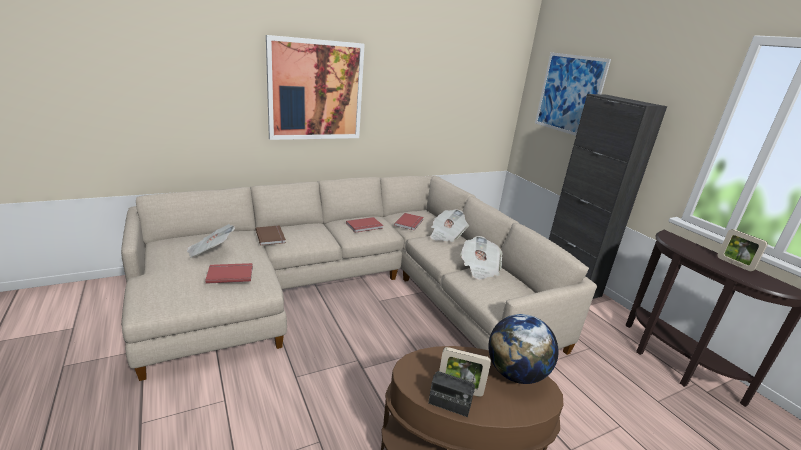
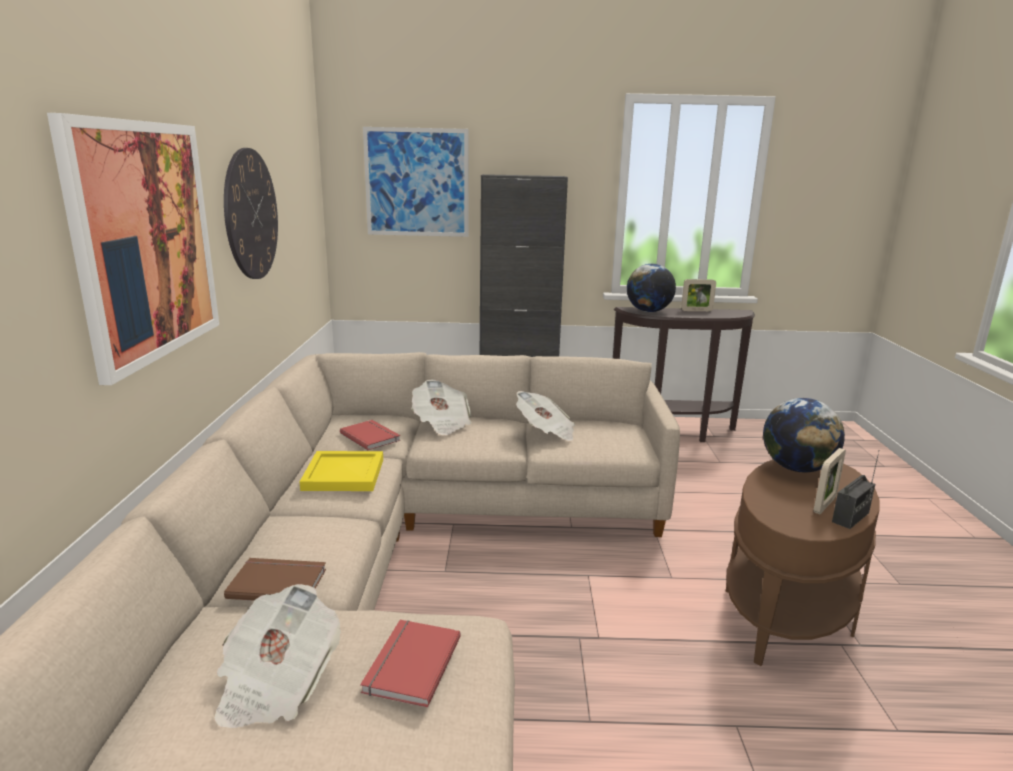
camera: 60 degrees left, 5 degrees down
(365, 226) = (345, 474): red book -> yellow tray
(417, 92) = (251, 214): none -> wall clock
(679, 243) = (648, 311): none -> globe

